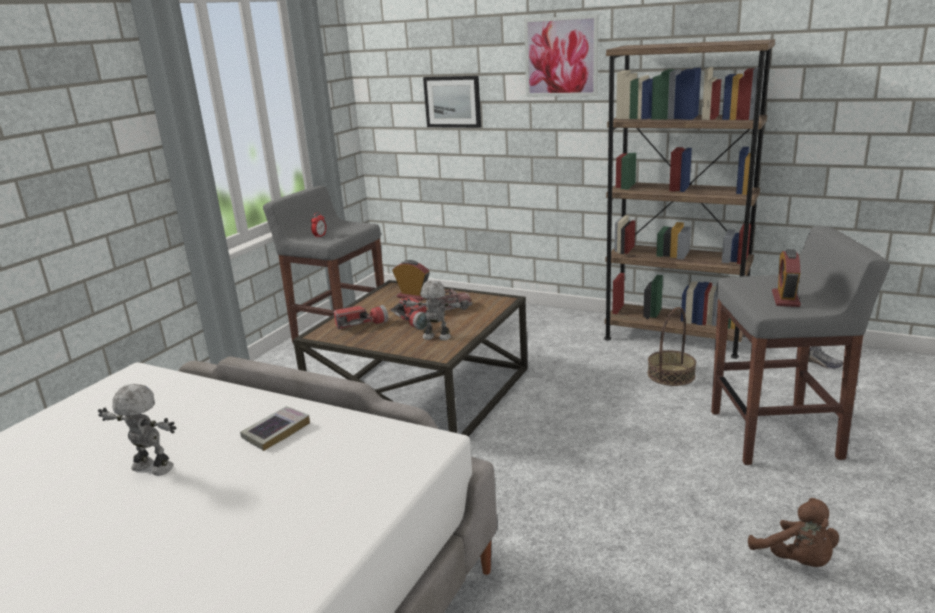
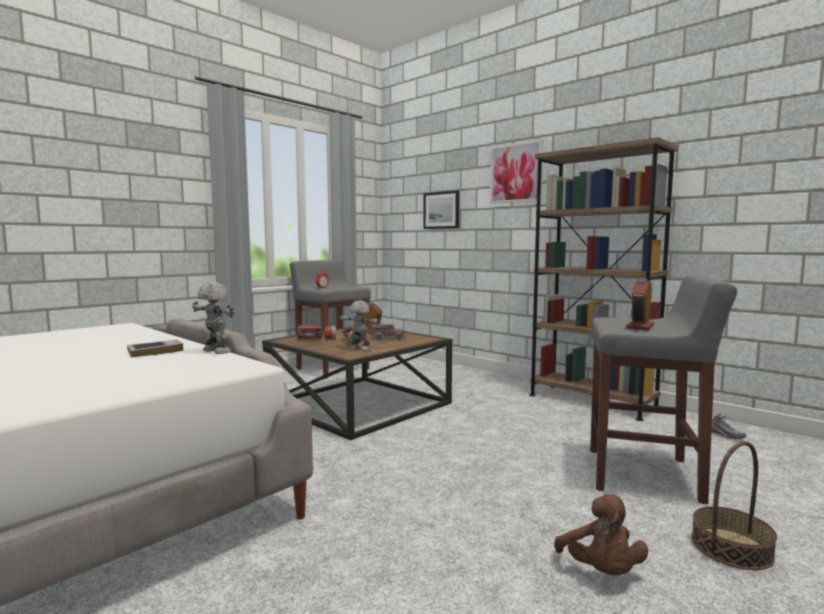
camera: 15 degrees right, 15 degrees down
(151, 469) = (51, 356): toy robot -> toy robot (215, 351)
(671, 374) = (571, 422): basket -> basket (731, 547)

